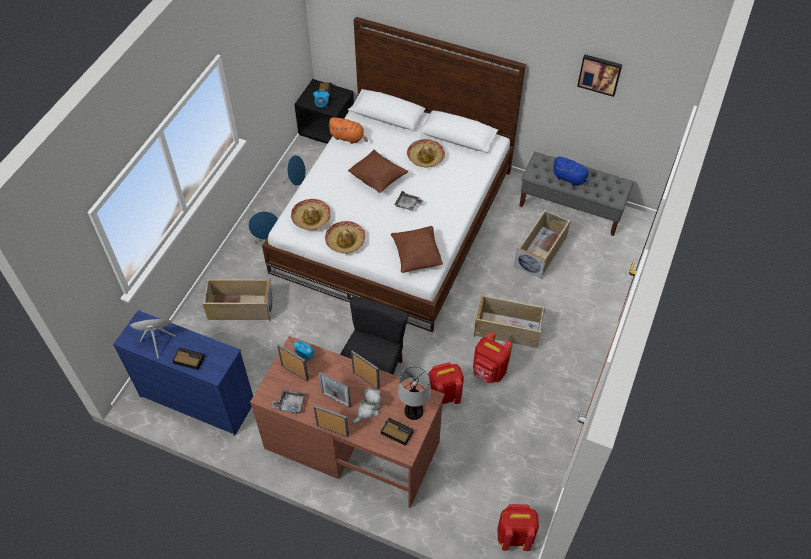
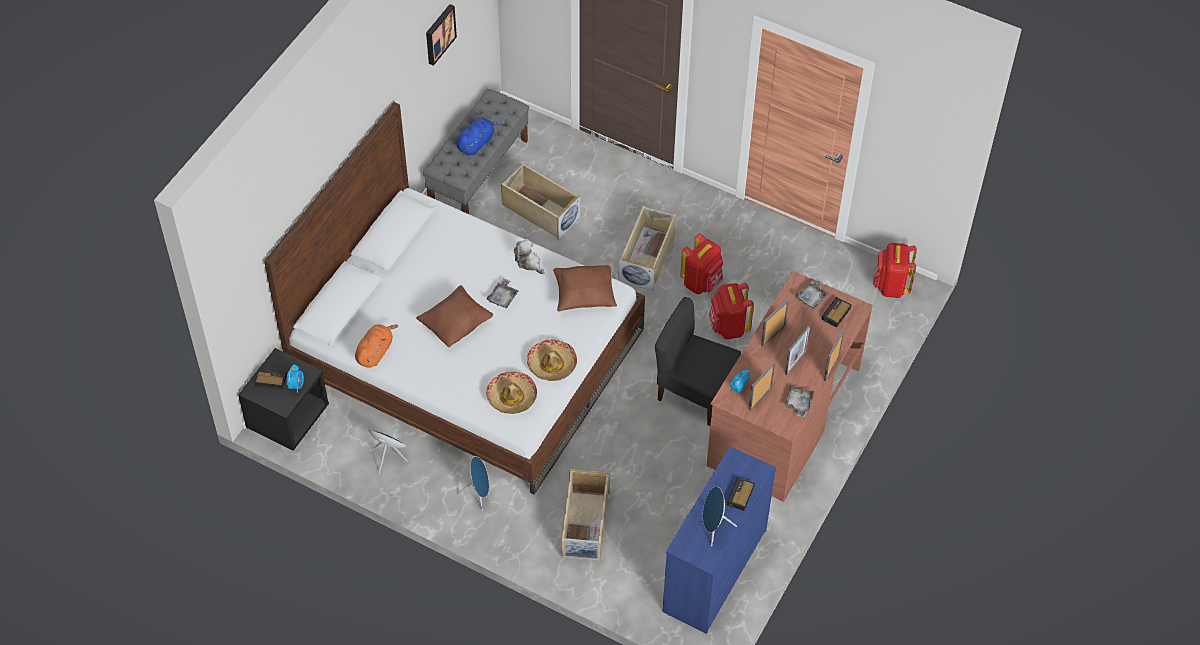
camera: 85 degrees left, 0 degrees up
(368, 409) = (808, 336): plush toy -> plush toy (529, 262)
(414, 411) = (812, 297): table lamp -> grey tray
(425, 157) = (426, 273): hat -> none

